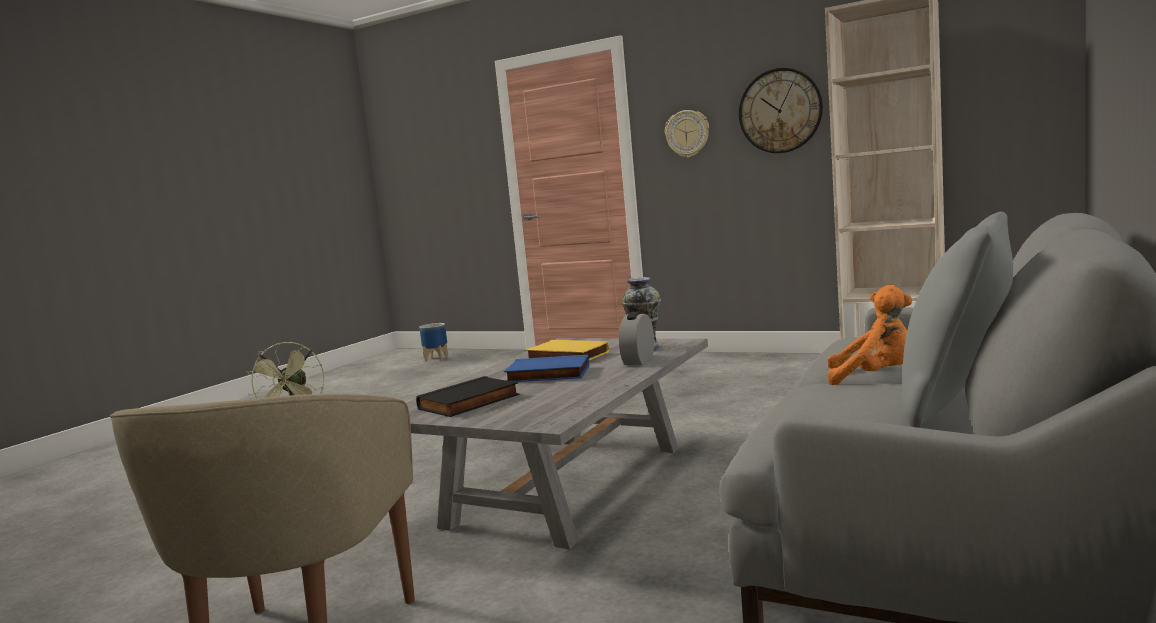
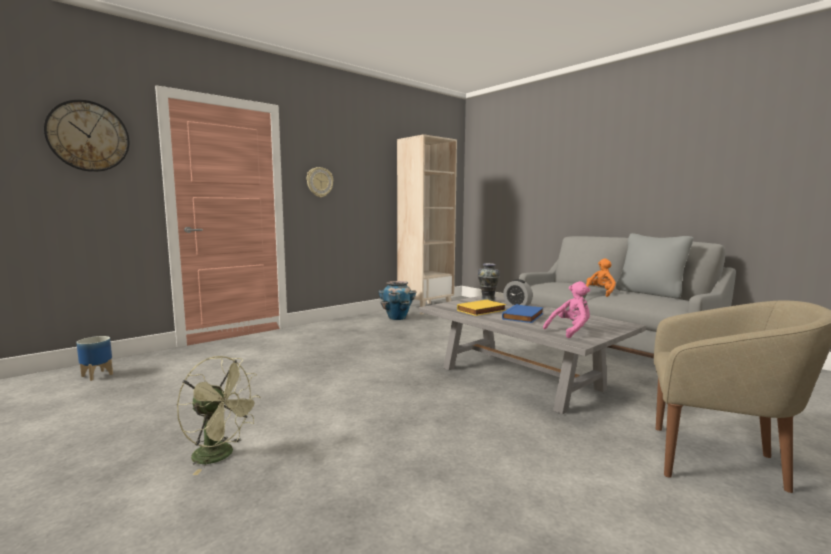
camera: 70 degrees left, 0 degrees up
(469, 402) = (570, 331): black book -> pink plush toy
(780, 111) = (368, 178): wall clock -> wall clock (88, 136)
(790, 369) = (397, 318): none -> planter

